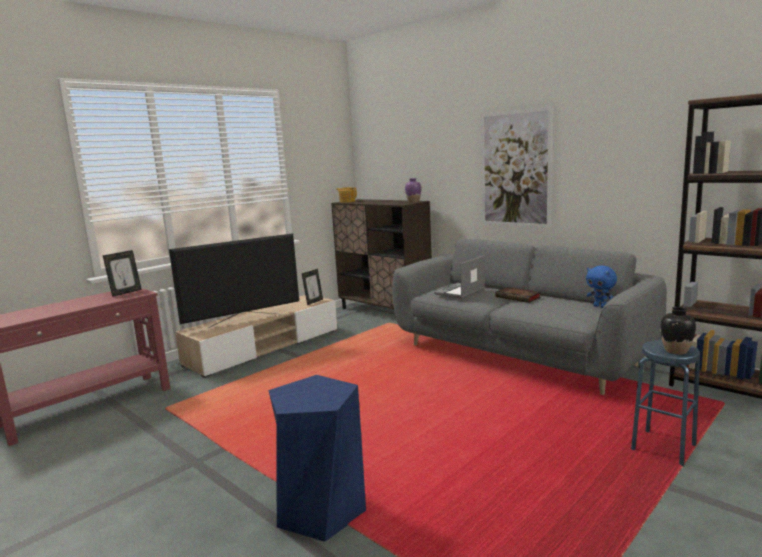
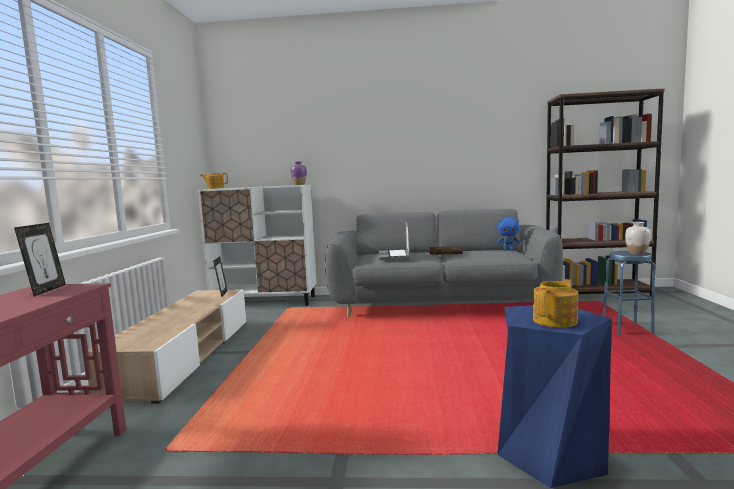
camera: 40 degrees left, 5 degrees down
(243, 321) = (171, 322): television -> none
(300, 397) = (556, 320): none -> teapot
(385, 312) = (265, 301): brown cabinet -> white cabinet
(515, 169) = (400, 151): picture -> none
(676, 351) = (637, 253): black vase -> white vase

